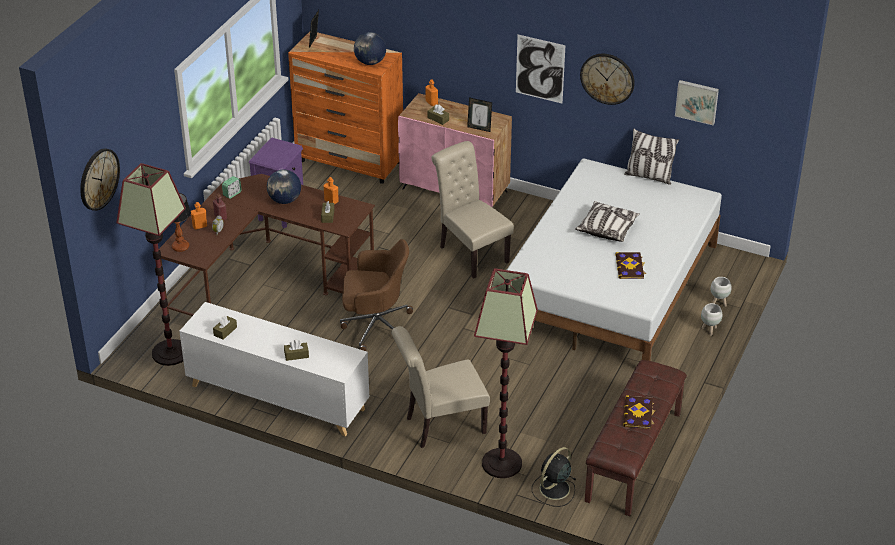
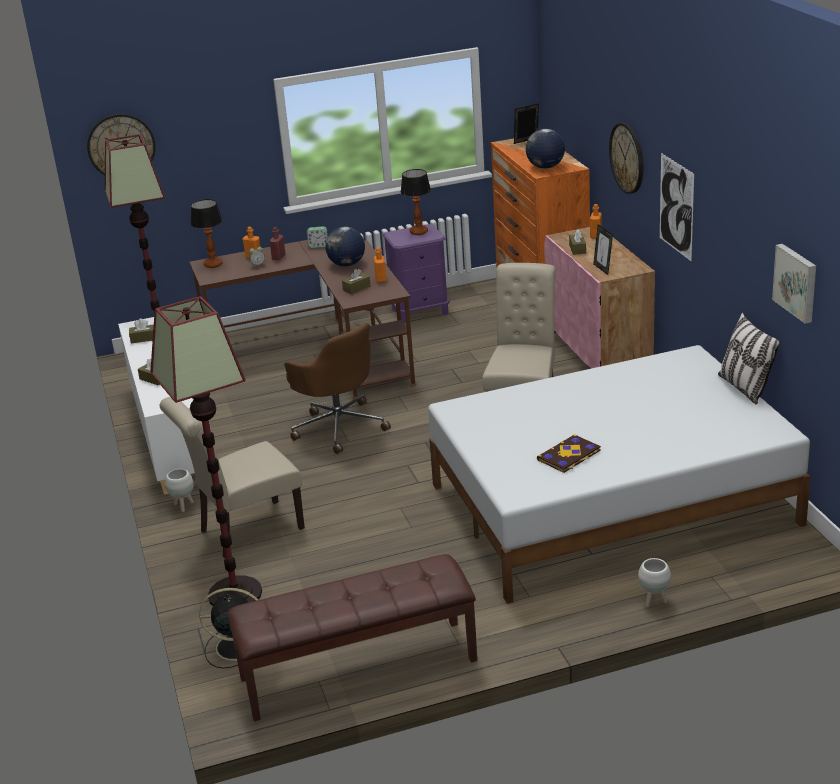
camera: 50 degrees right, 10 degrees down
(276, 149) = (419, 232): none -> table lamp
(440, 426) = (245, 531): beige chair -> beige chair turned 60 degrees counterclockwise
(607, 78) = (724, 230): wall clock -> wall clock (627, 158)
(607, 229) = (608, 412): pillow -> none
(638, 413) = (346, 598): book -> none
(718, 303) = (711, 581): white planter -> white planter (183, 506)

